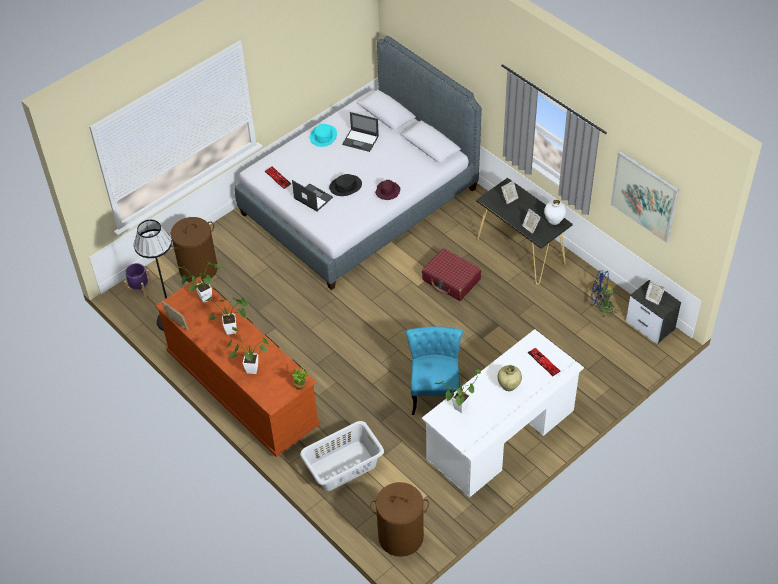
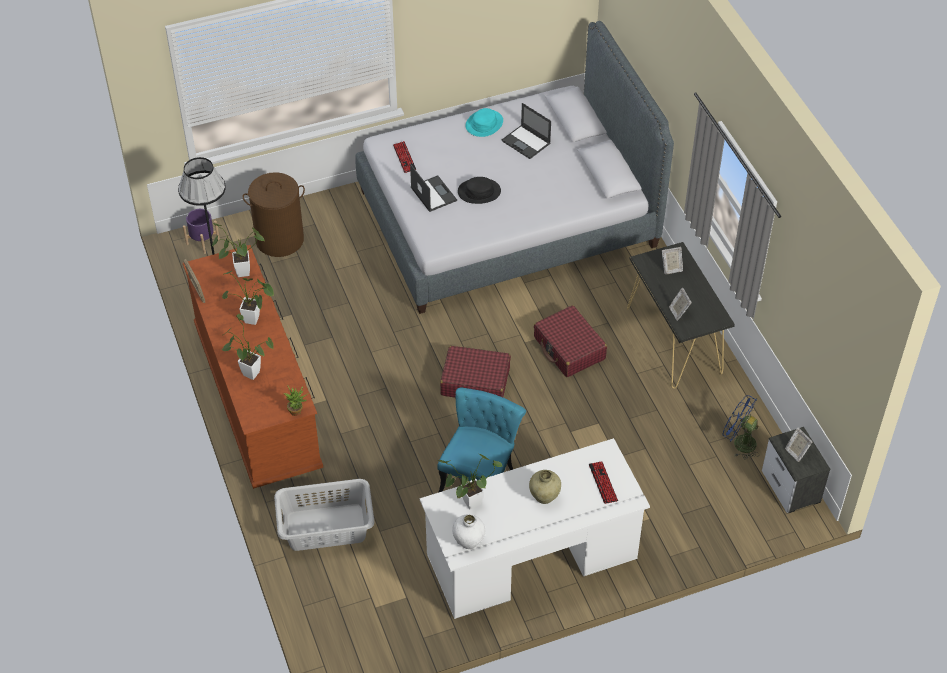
camera: 20 degrees right, 0 degrees up
(387, 191) = (526, 213): purple hat -> none
(396, 325) = (475, 381): none -> red suitcase
(400, 537) = (349, 635): brown laundry basket -> none
(554, 221) = (713, 313): white vase -> white vase (468, 542)
(644, 196) = (812, 314): picture -> none

